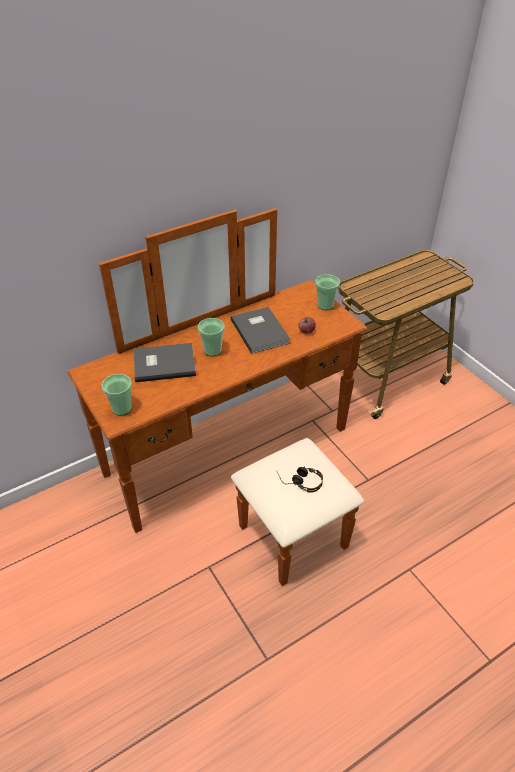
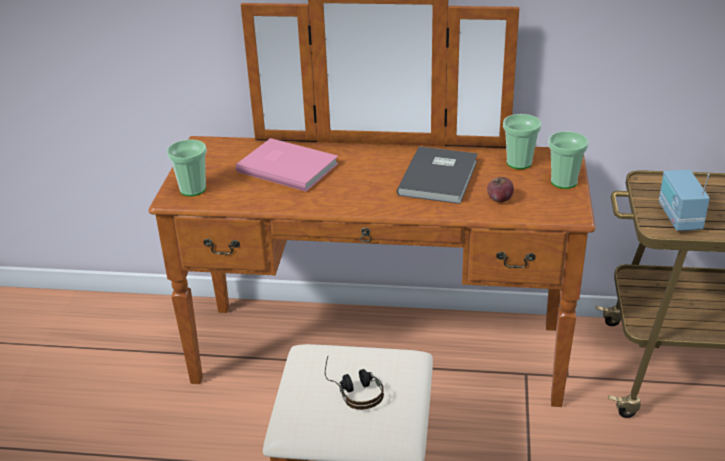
camera: 40 degrees right, 10 degrees down
(163, 363) = (287, 166): grey book -> pink book
(212, 350) = (357, 175): cup -> cup (519, 163)
(387, 302) = (679, 217): none -> radio

